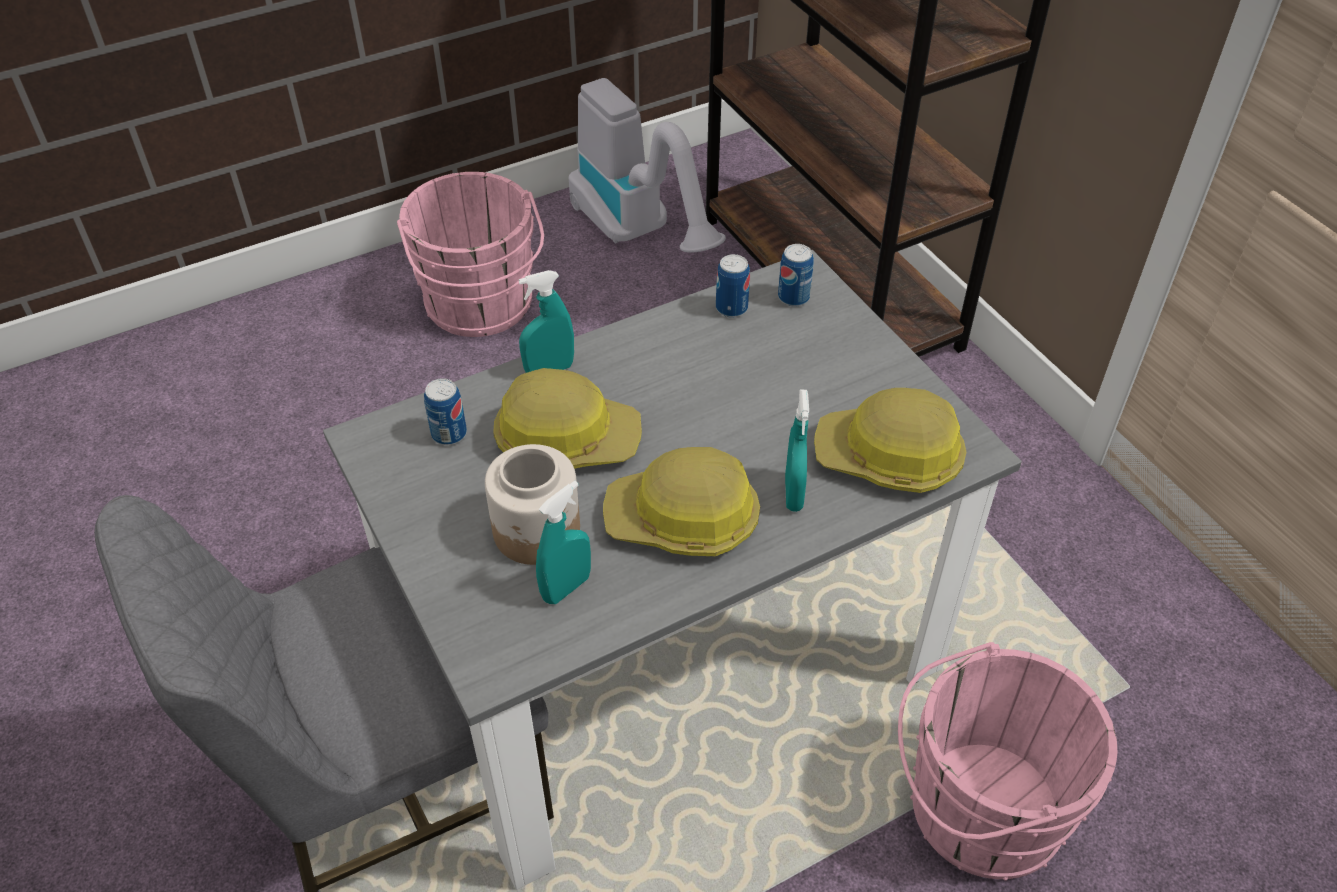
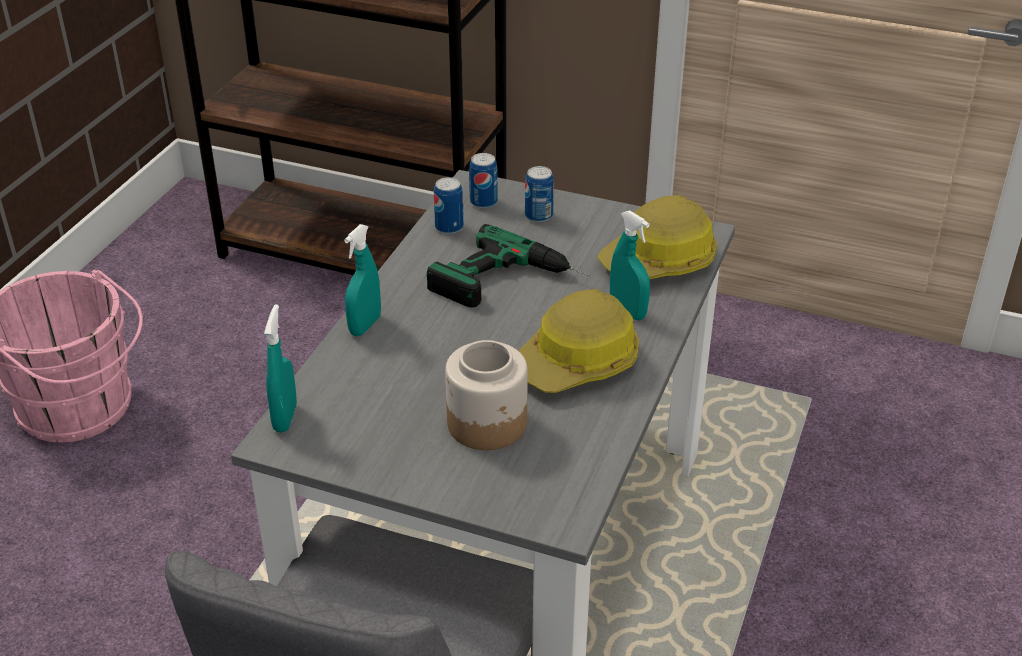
camera: 40 degrees left, 10 degrees down
(449, 434) = (341, 403): can -> can (538, 216)
(566, 439) = (435, 360): hard hat -> none
(566, 587) = (552, 443): turquoise spray bottle -> turquoise spray bottle (285, 418)
(640, 234) = (170, 290): vacuum cleaner -> none
(719, 400) = (511, 284): none -> power drill
(976, 811) = (801, 524): pink bucket -> none

